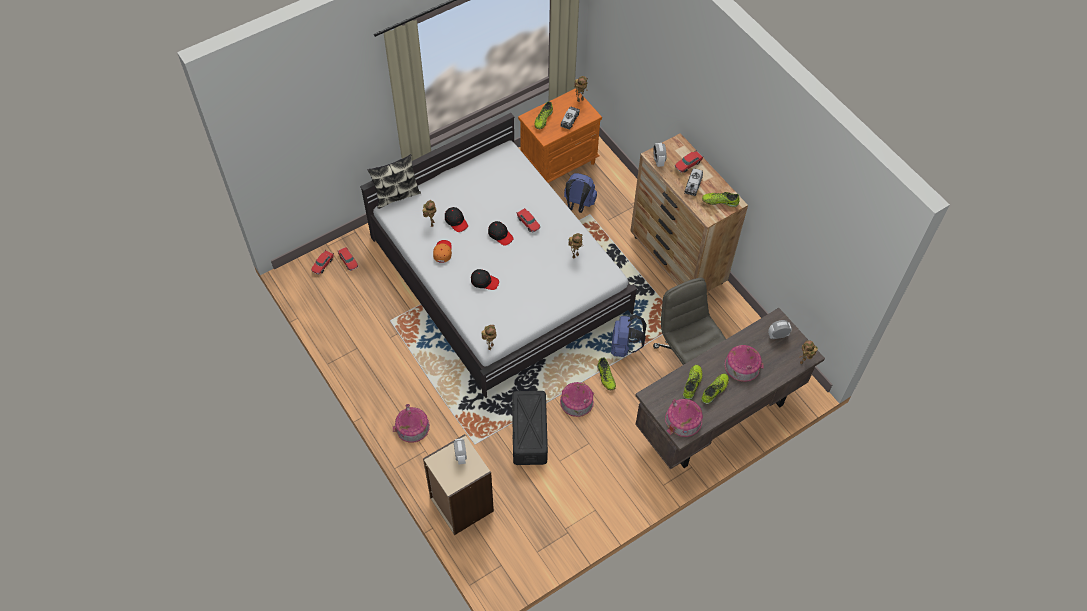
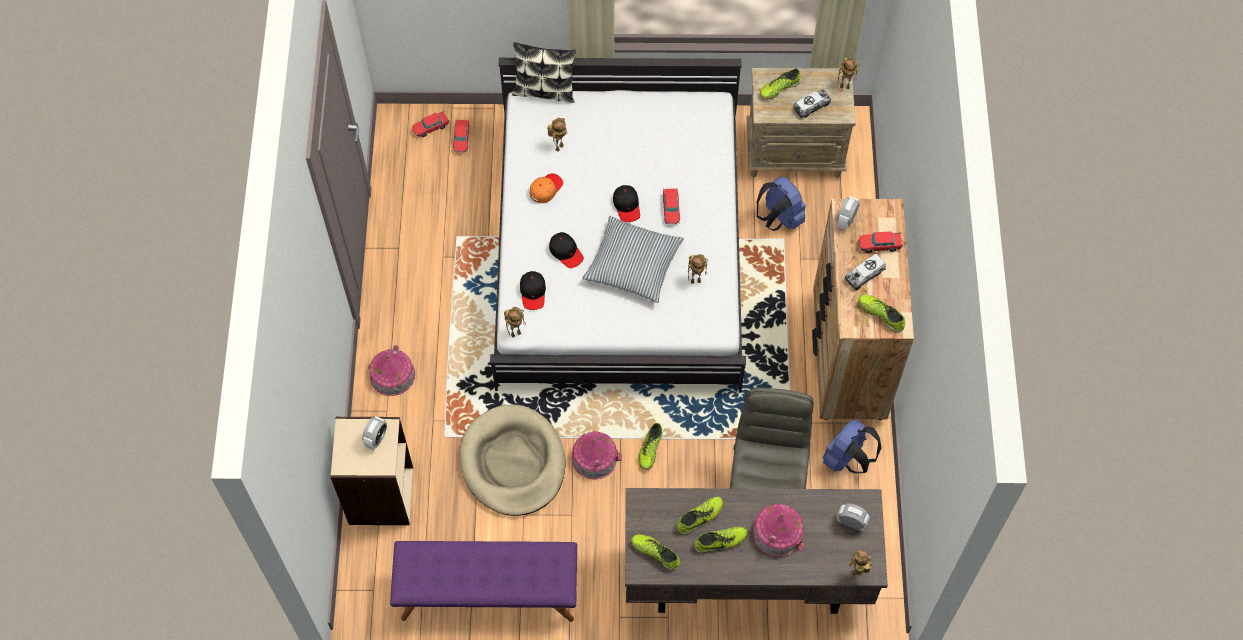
camera: 35 degrees right, 5 degrees up
(456, 221) = (589, 160): black cap -> black cap (533, 292)
(529, 434) = (513, 462): black storage box -> beige dog bed
(530, 266) = (633, 264): none -> pillow
(559, 163) = (795, 152): orange nightstand -> beige nightstand
(575, 522) = (488, 594): none -> purple bench
(624, 346) = (700, 426): blue backpack -> blue backpack (847, 459)
(683, 420) = (656, 553): toy house -> shoe

